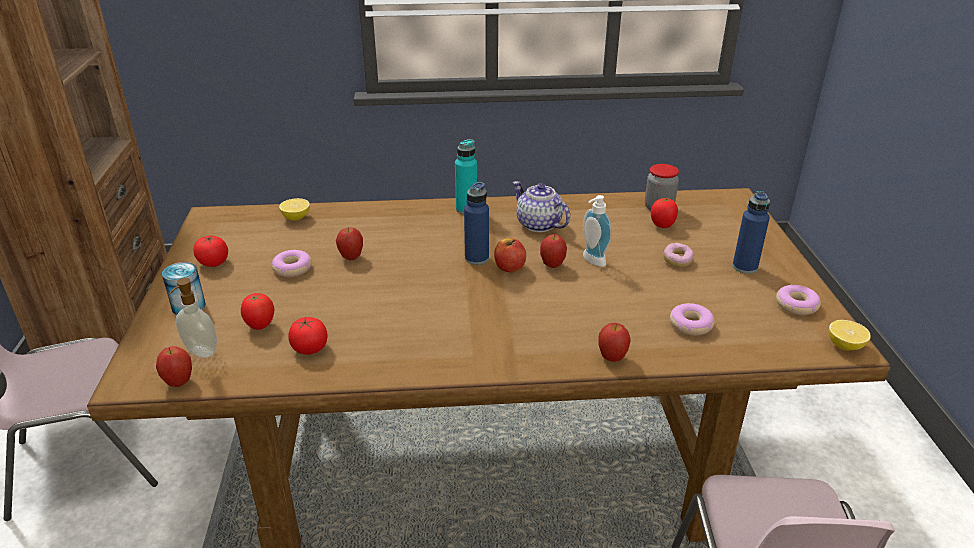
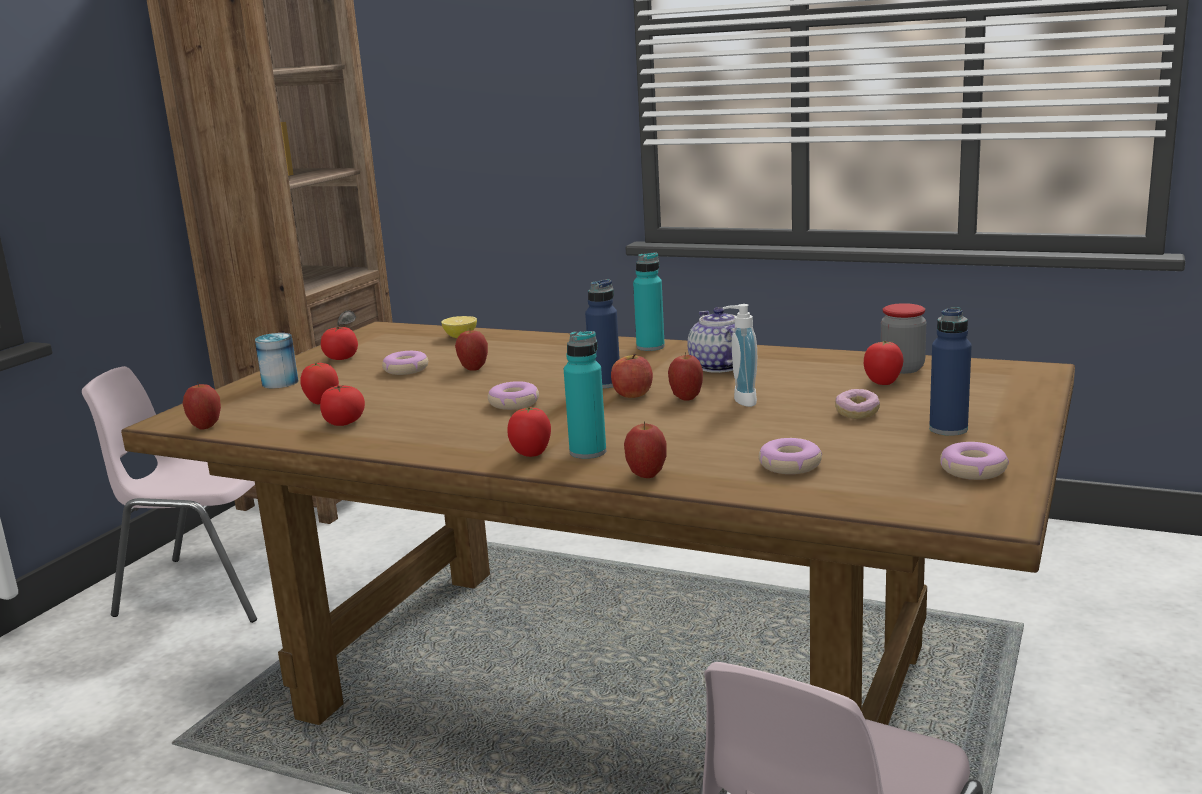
camera: 30 degrees right, 15 degrees down
(200, 352) = (249, 411): soap dispenser -> none
(430, 295) = (514, 403): none -> donut
(507, 353) = (532, 454): none -> tomato
(545, 341) = (588, 452): none -> turquoise bottle
(845, 345) = (990, 514): lemon -> none

